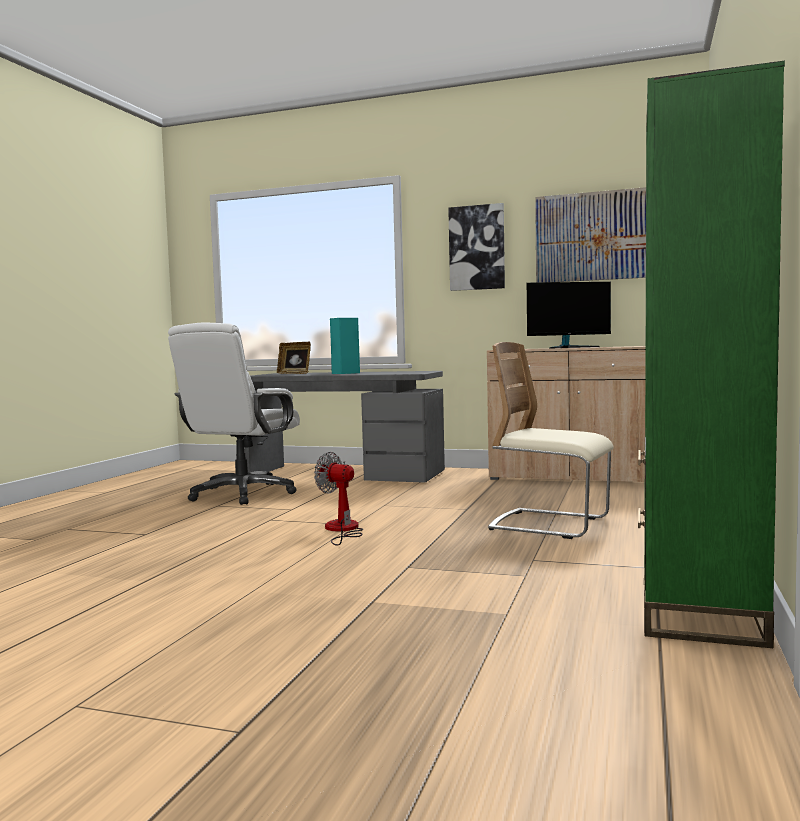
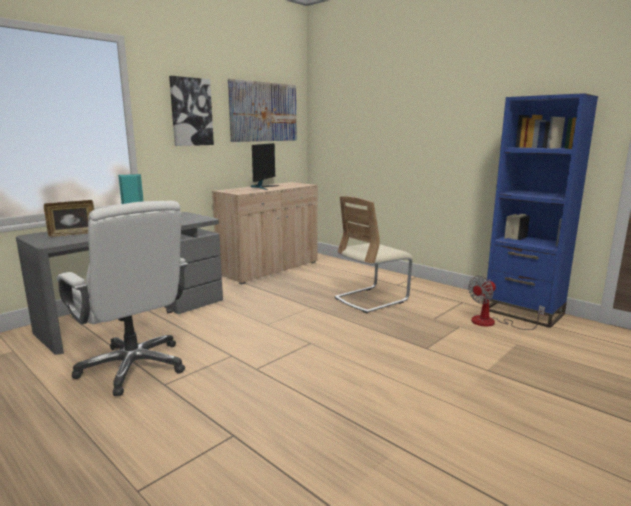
camera: 65 degrees left, 10 degrees up
(342, 530) = (322, 349): fan -> fan (492, 323)
(699, 612) = (523, 312): green bookcase -> blue bookcase

